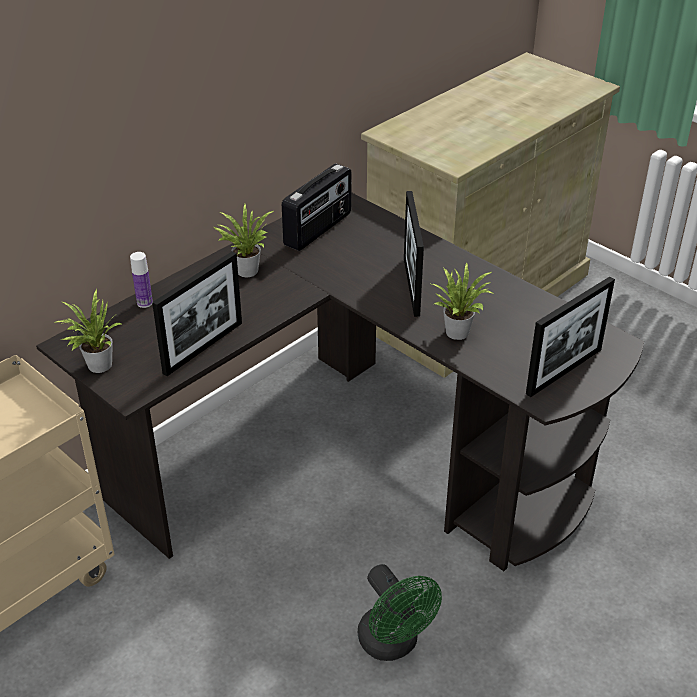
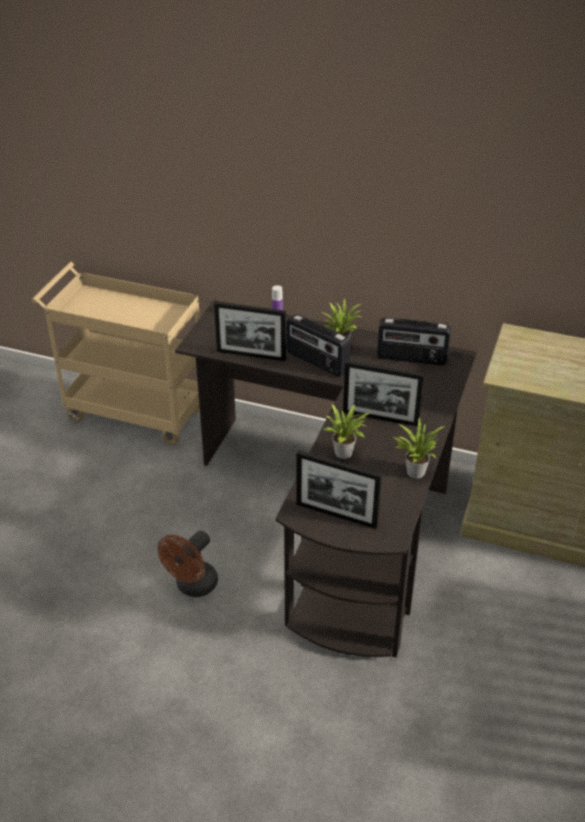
camera: 65 degrees right, 0 degrees up
(96, 365) = (210, 325): potted plant -> potted plant (414, 471)
(266, 299) = (316, 362): none -> radio
(393, 644) = (192, 587): green fan -> brown fan
(411, 286) = (380, 418): picture frame -> picture frame turned 135 degrees counterclockwise

